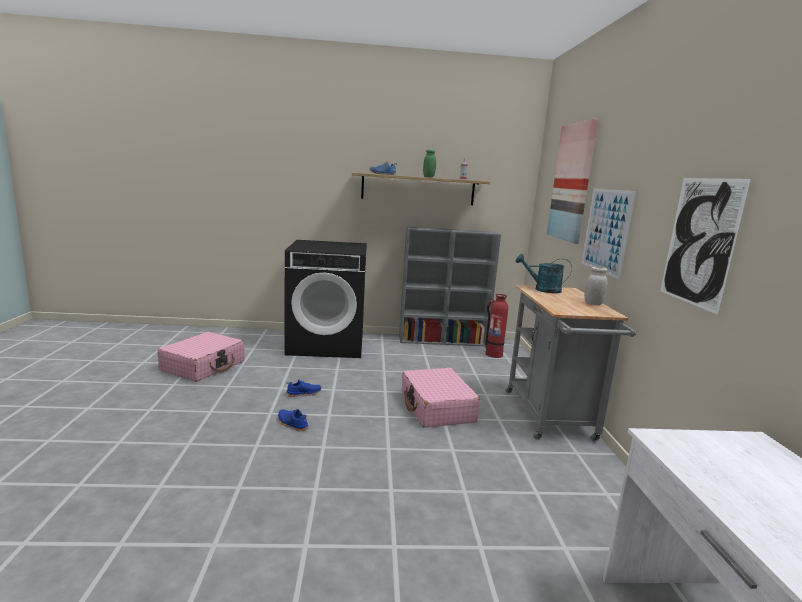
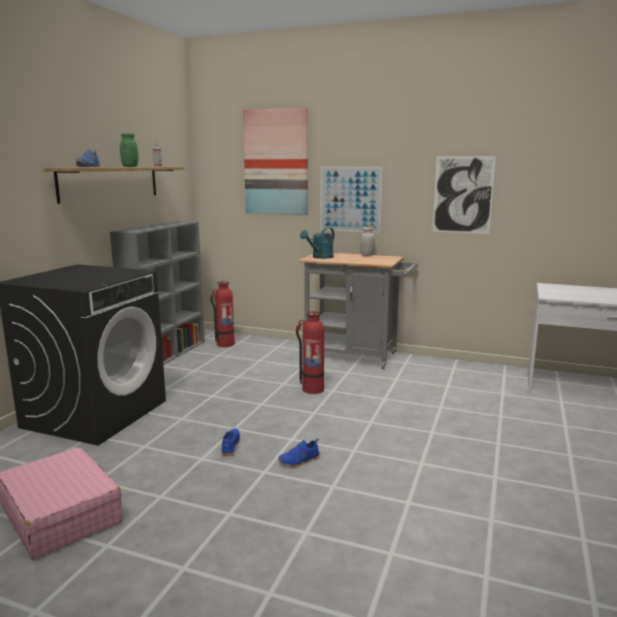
camera: 65 degrees left, 0 degrees up
(437, 408) = (312, 389): pink suitcase -> fire extinguisher

